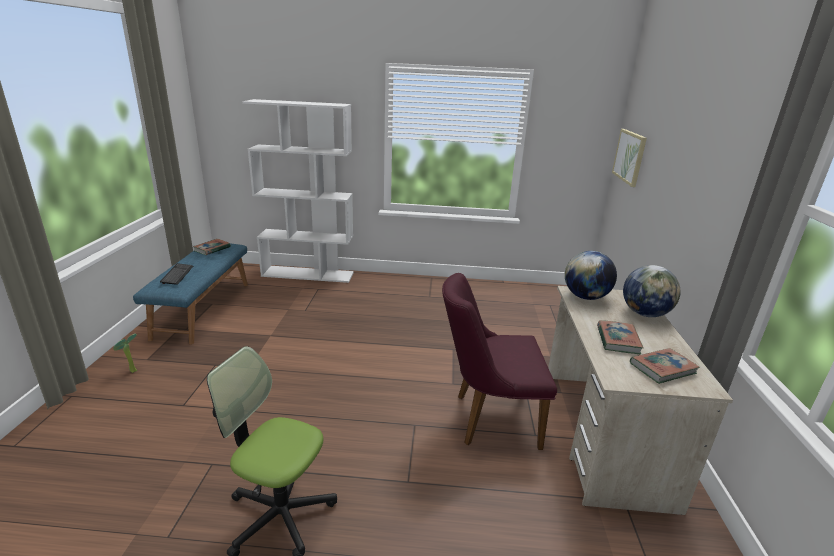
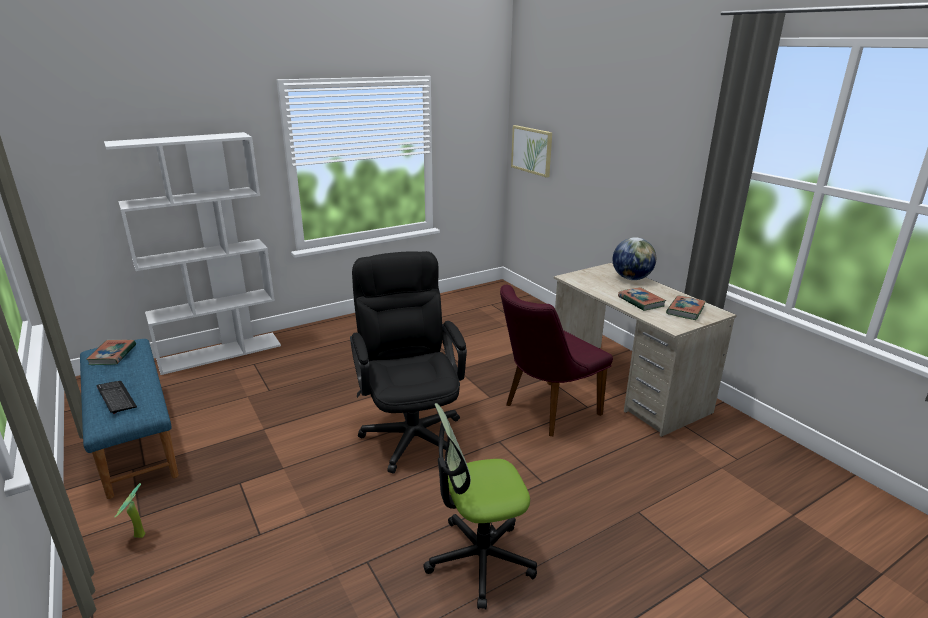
camera: 35 degrees left, 0 degrees up
(358, 381) = (411, 430): none -> black office chair
(585, 297) = (583, 278): globe -> none

